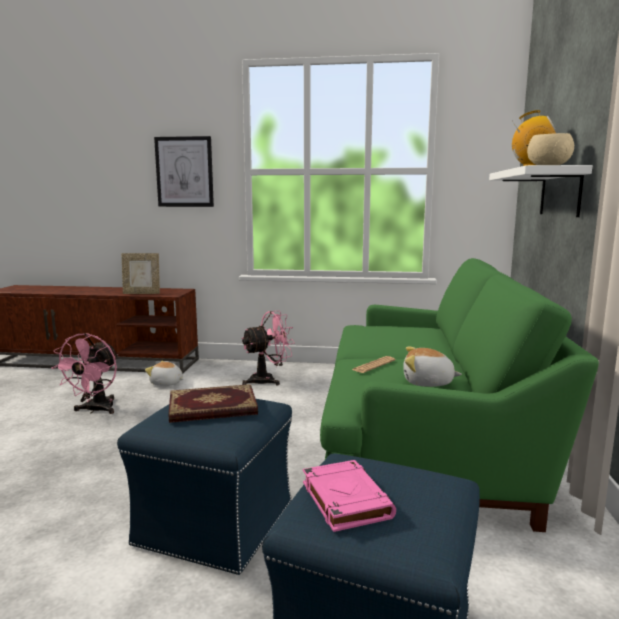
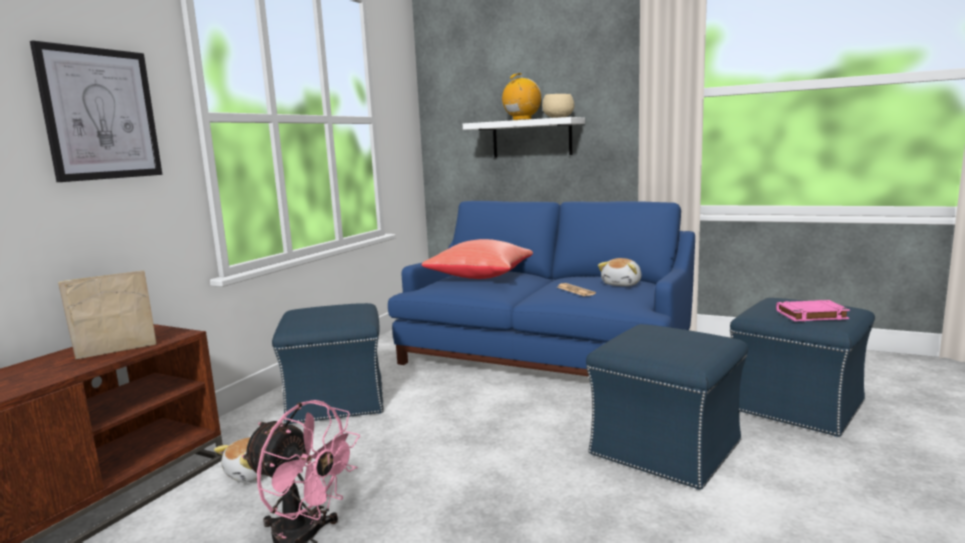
camera: 70 degrees left, 0 degrees up
(142, 293) = (116, 353): picture frame -> picture frame turned 135 degrees counterclockwise
(213, 408) = (660, 339): book -> none
(268, 380) = (335, 401): pink fan -> blue ottoman
(405, 332) = (482, 276): none -> red pillow
(426, 437) = (545, 353): green sofa -> blue sofa

